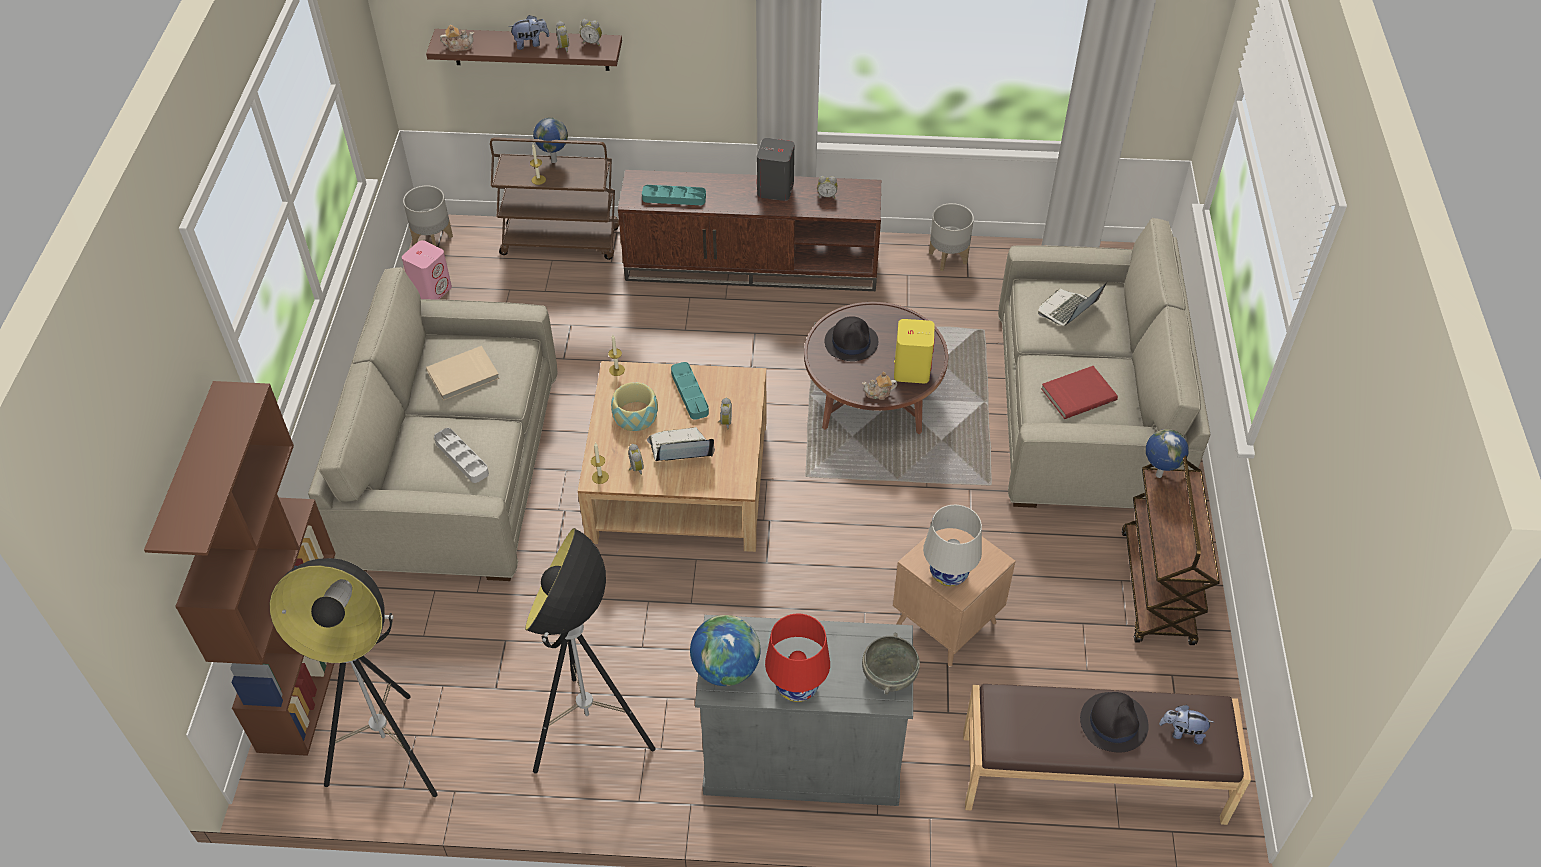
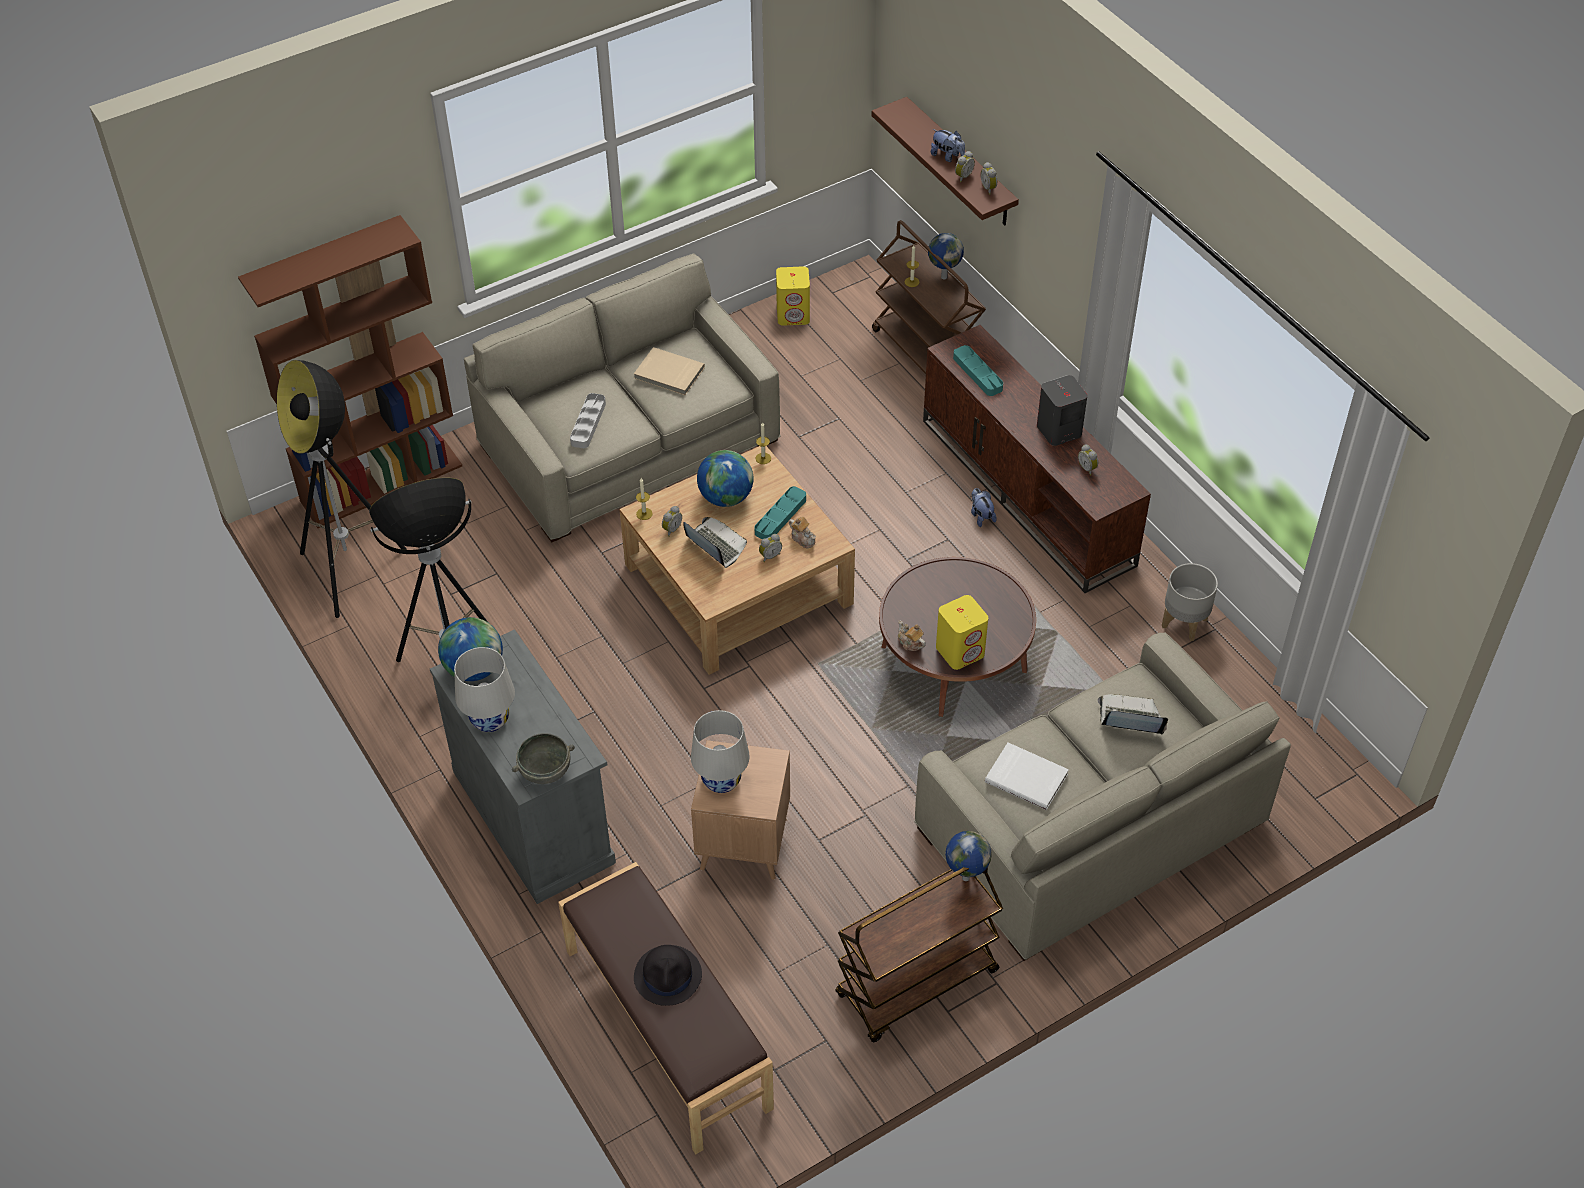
camera: 55 degrees right, 0 degrees up
(431, 289) = (793, 314): pink speaker -> yellow speaker
(433, 240) = (847, 281): grey planter -> none
(459, 46) = (899, 121): teapot -> teapot (803, 538)
(635, 415) = (726, 497): bowl -> globe
(797, 687) = (490, 720): red table lamp -> white table lamp
(851, 342) = (954, 593): black hat -> none
(1077, 393) = (1027, 777): red book -> white book
(1182, 732) = (696, 1031): plush toy -> plush toy (981, 516)

